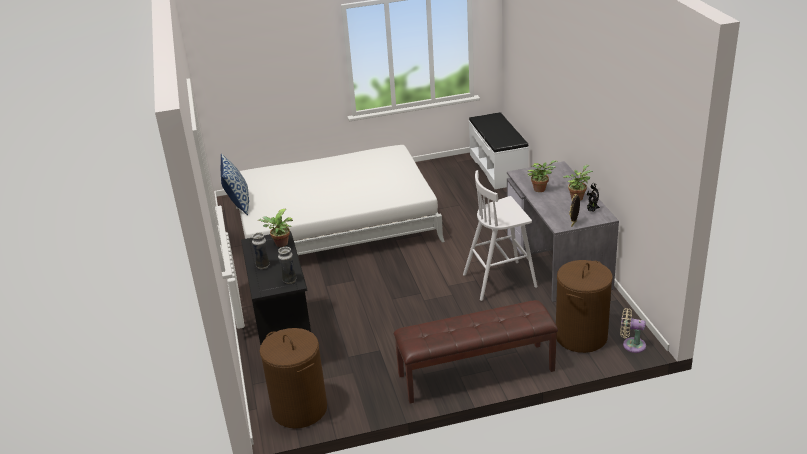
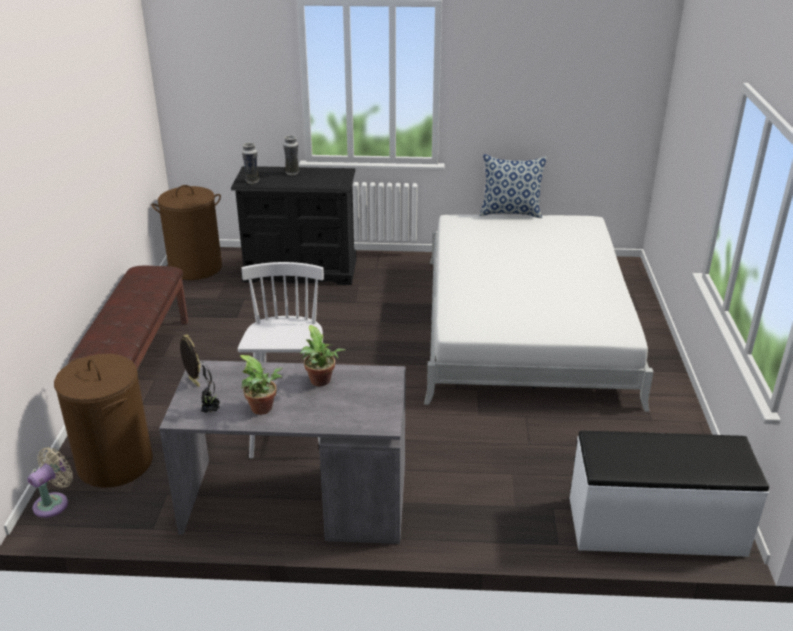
camera: 105 degrees right, 0 degrees up
(280, 244) = (325, 182): potted plant -> none

